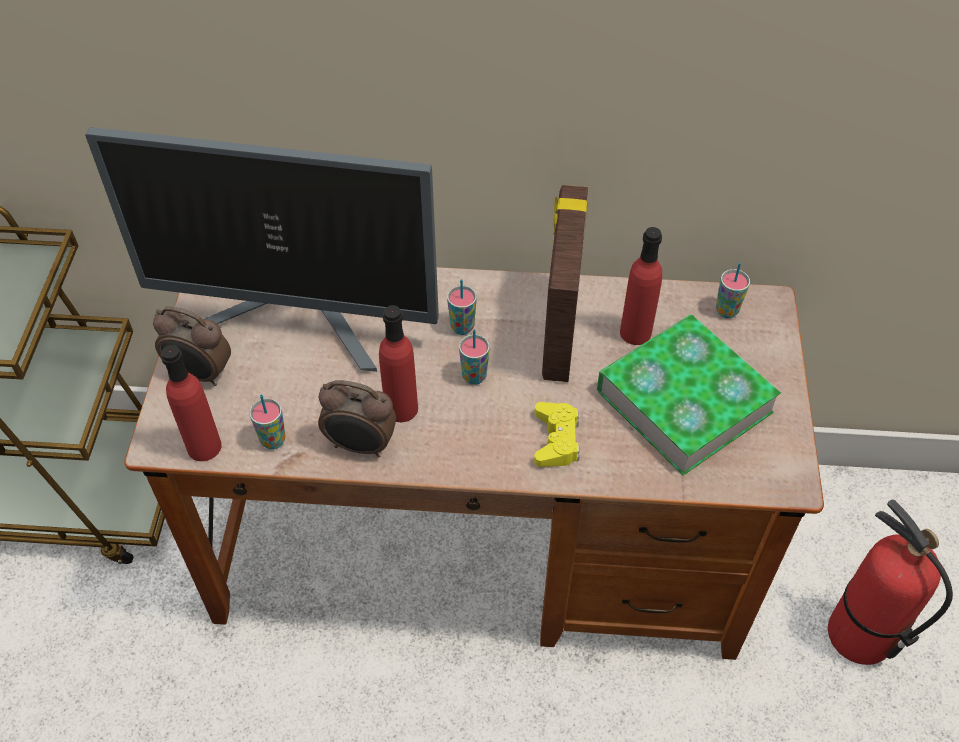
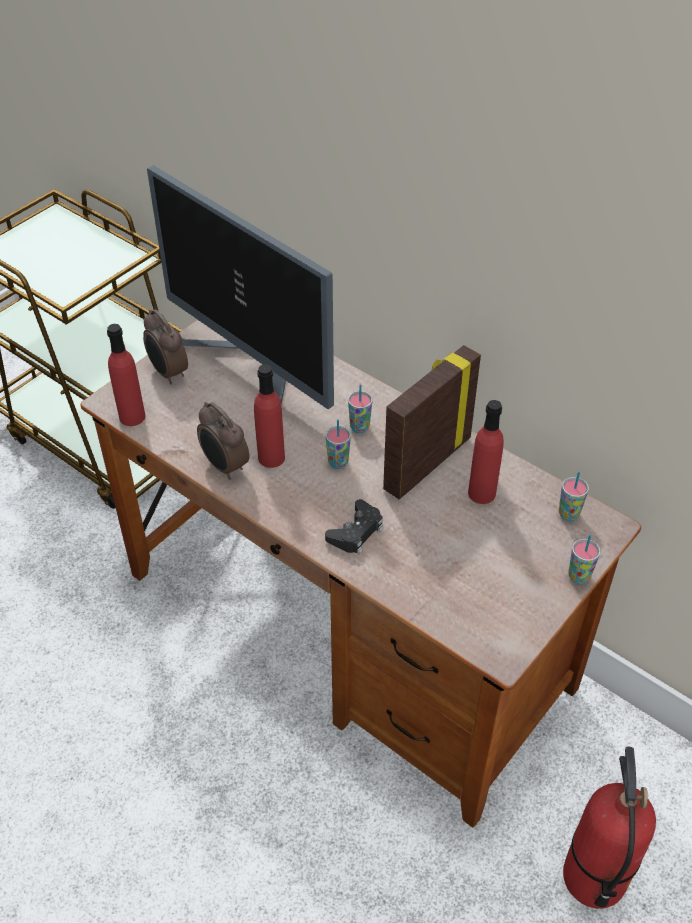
camera: 35 degrees right, 5 degrees down
(273, 440) = (175, 434): cup -> cup (578, 576)
(556, 439) = (356, 532): yellow game controller -> black game controller
(684, 401) = (473, 557): book -> none

